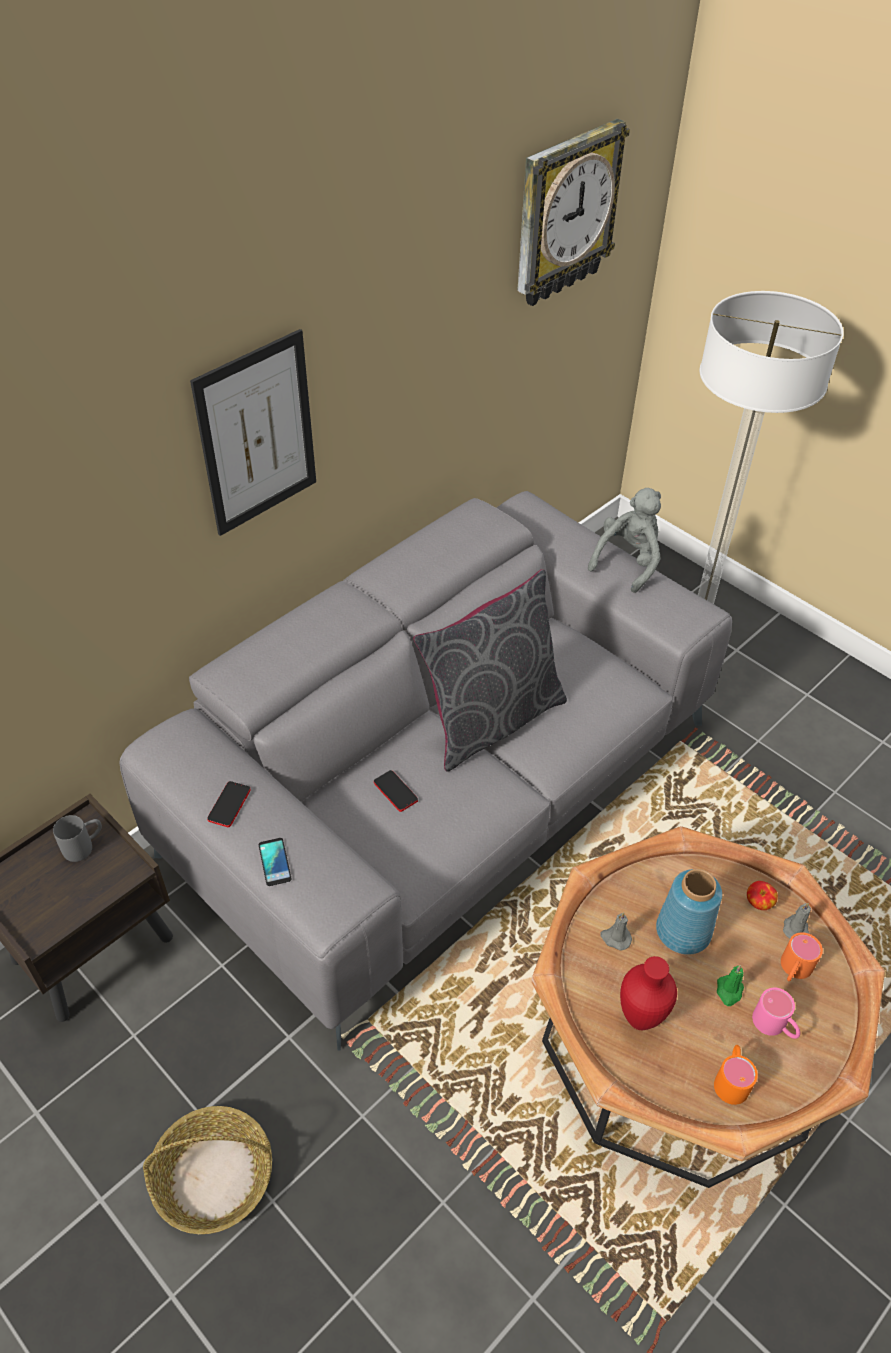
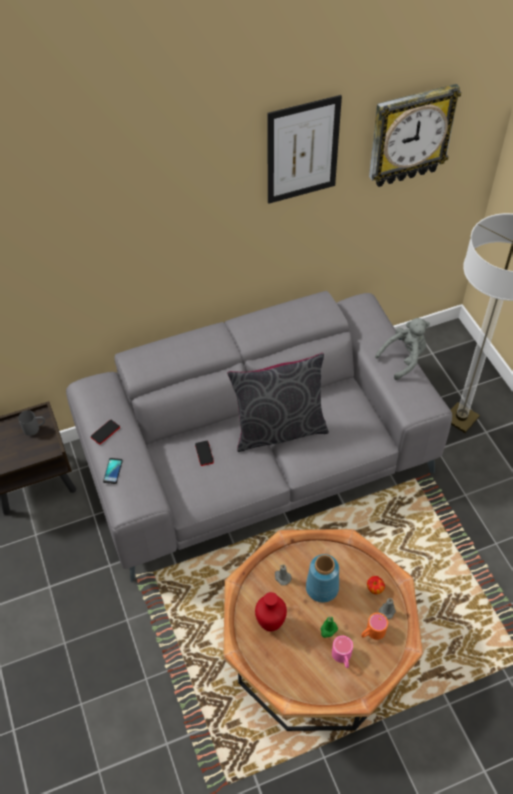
camera: 25 degrees right, 5 degrees up
(214, 1175) = (43, 619): basket -> none
(257, 434) = (170, 235): picture -> picture (302, 150)
(731, 1079) = (301, 674): orange mug -> none

